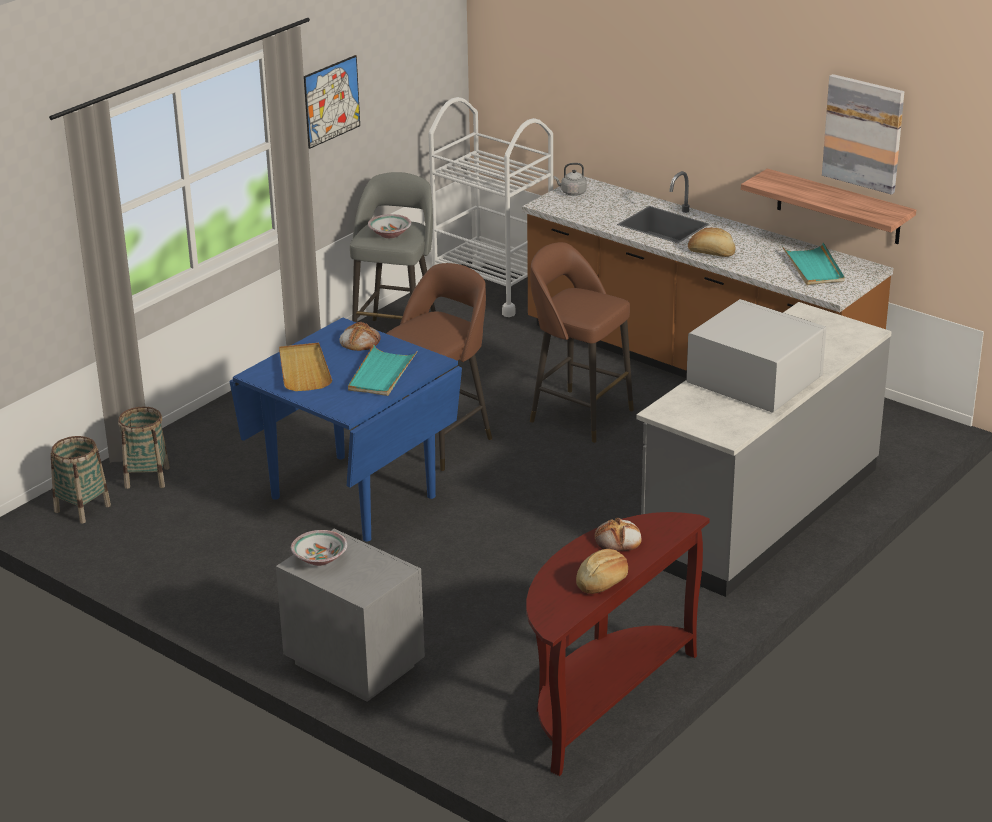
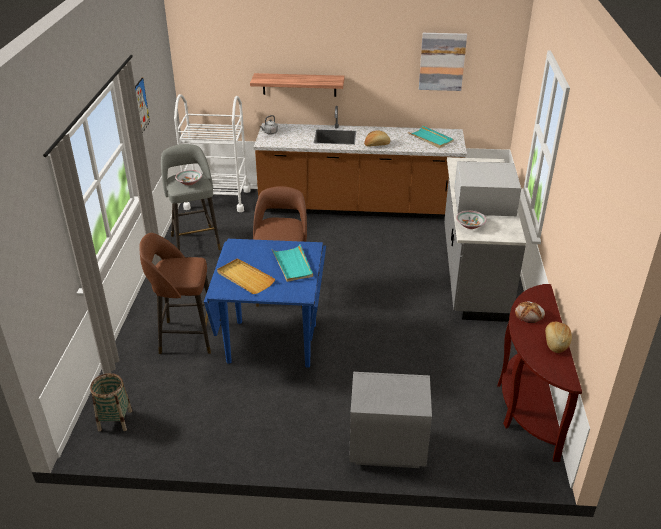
camera: 35 degrees left, 5 degrees up
(147, 477) = (137, 381): basket -> none
(319, 558) = (369, 395): bowl -> bowl (470, 225)
(359, 341) = (255, 249): bread -> none
(578, 415) = (335, 252): brown stool -> brown stool (186, 337)
(838, 207) = (427, 104): shelf -> shelf (299, 84)

